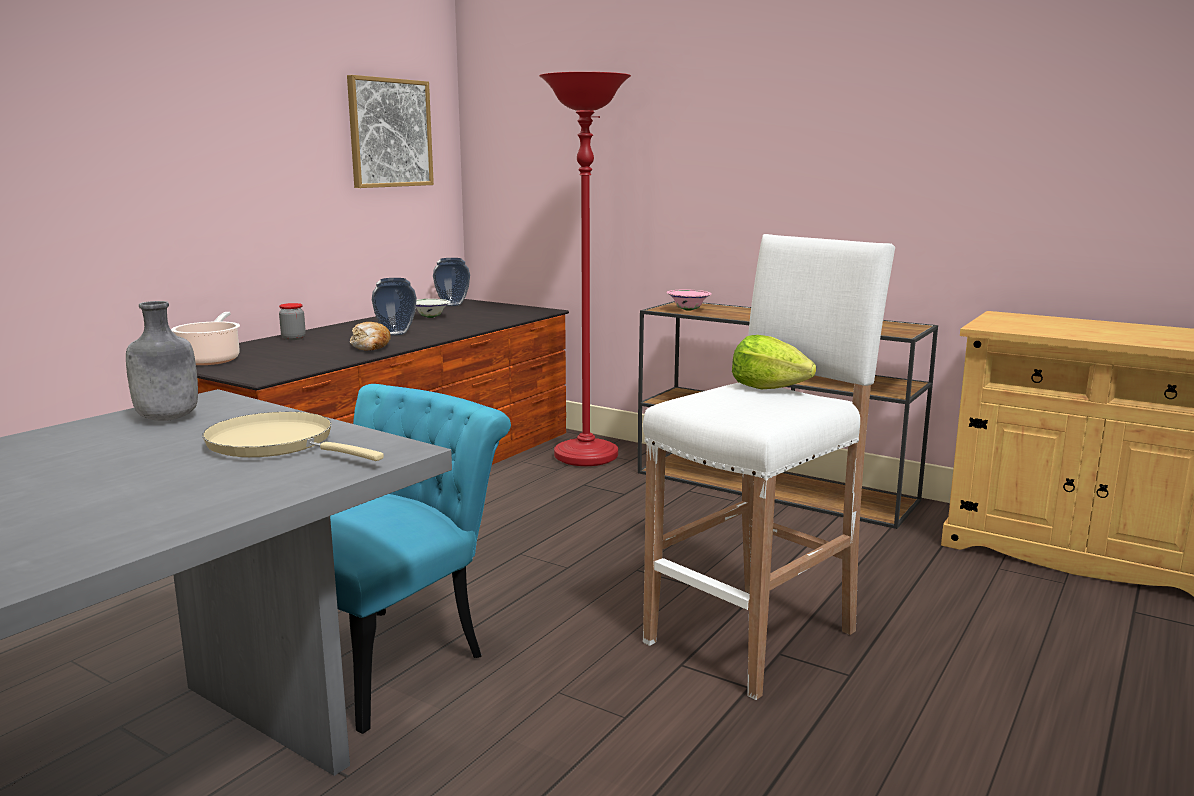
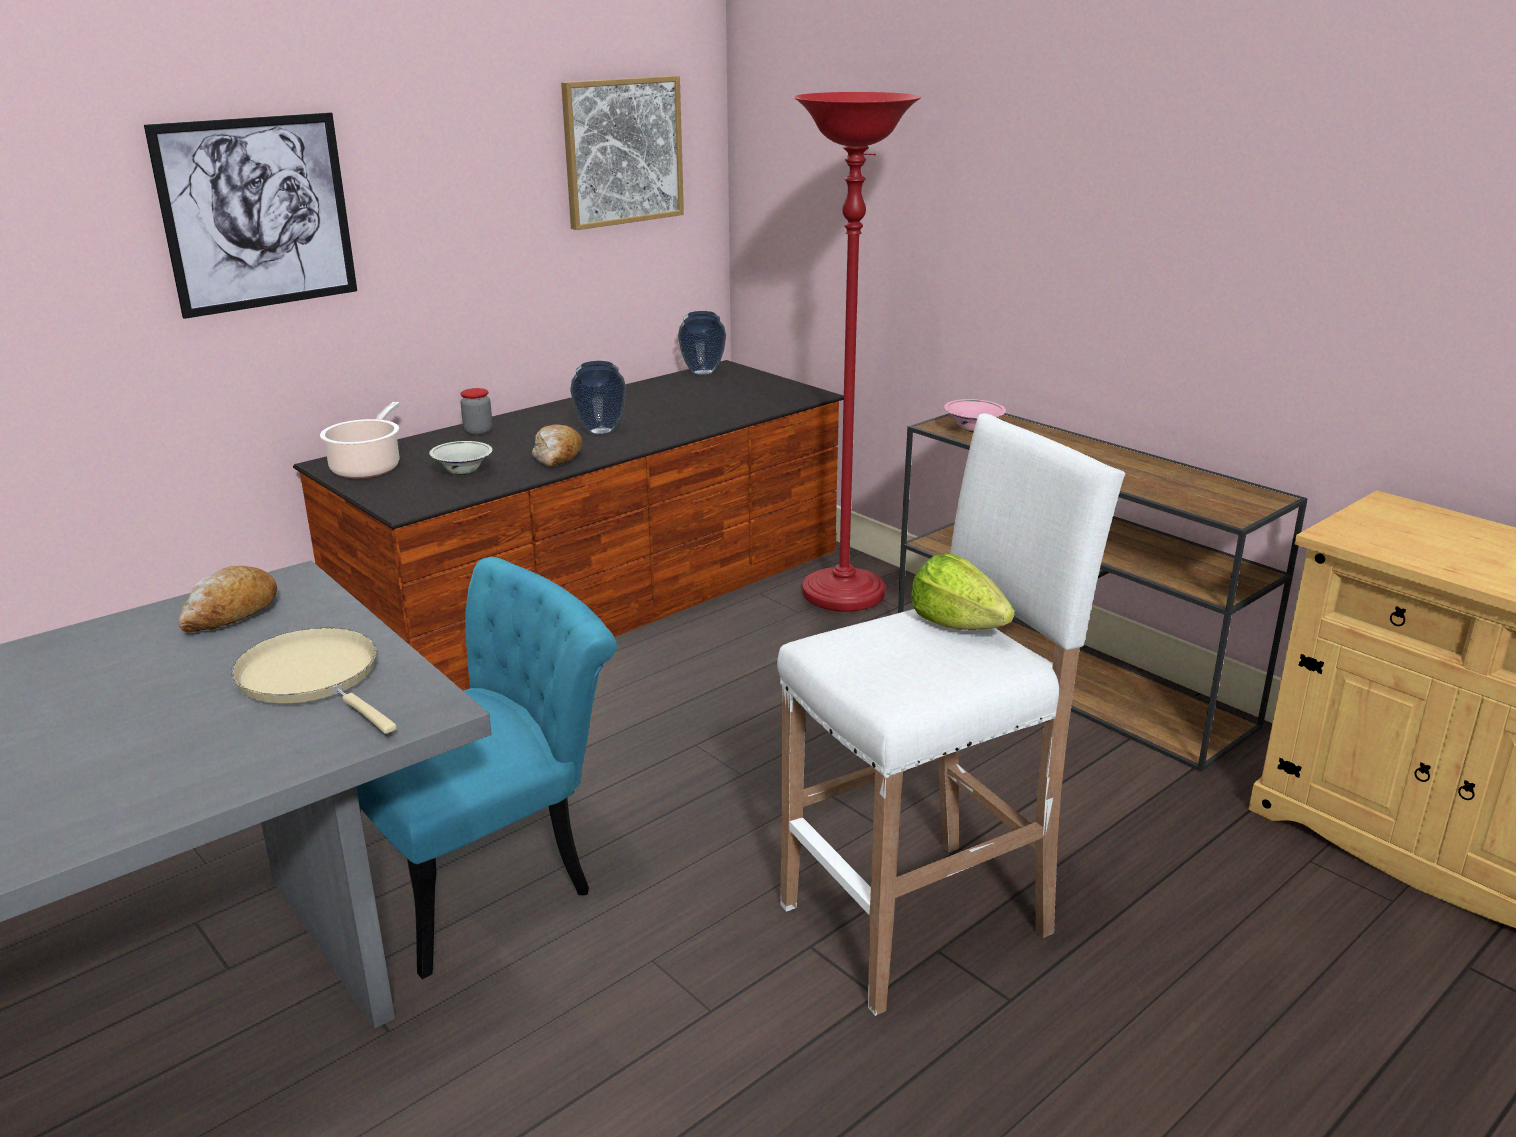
camera: 15 degrees right, 10 degrees up
(116, 147) = (257, 213): none -> picture
(168, 418) = (231, 614): grey bottle -> bread
(430, 317) = (661, 399): white bowl -> white bowl (463, 473)

